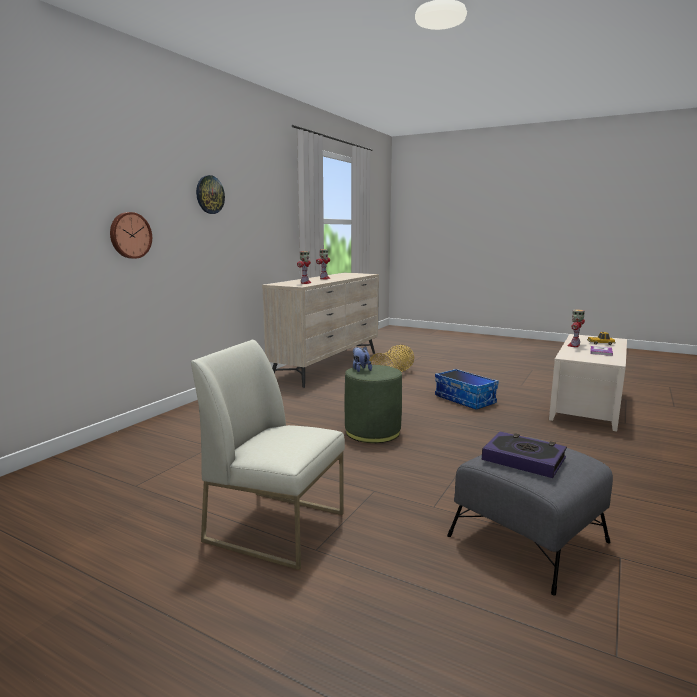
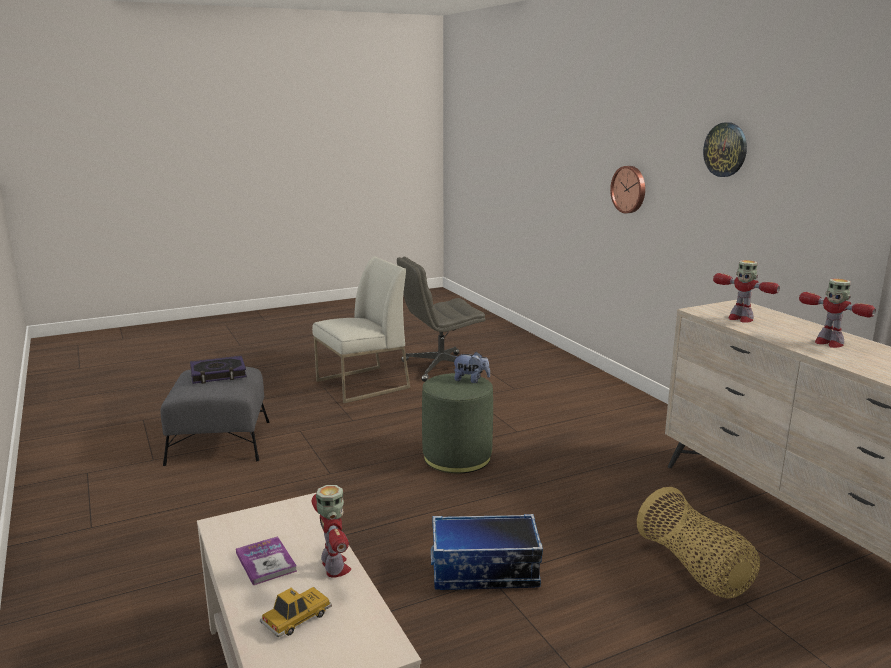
camera: 125 degrees right, 5 degrees up
(171, 499) = (440, 367): none -> grey office chair

